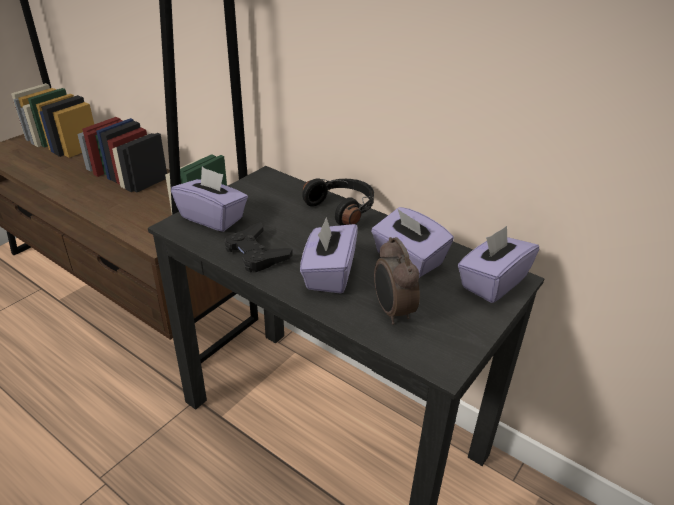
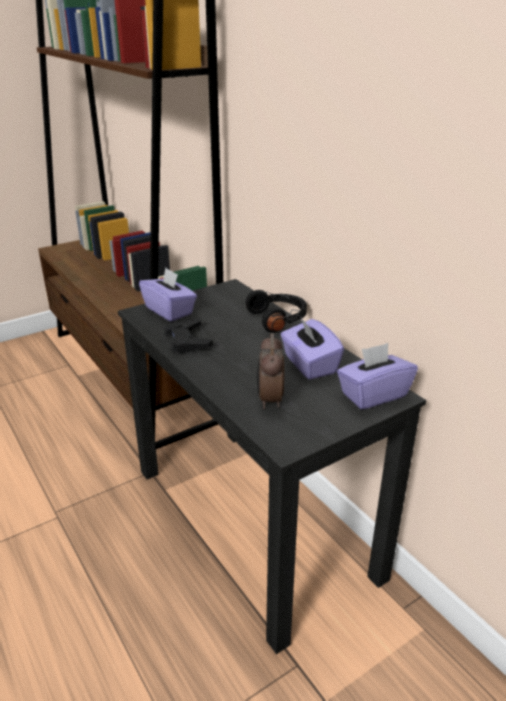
camera: 20 degrees right, 5 degrees down
(328, 274) = (235, 364): purple tissue box -> none

